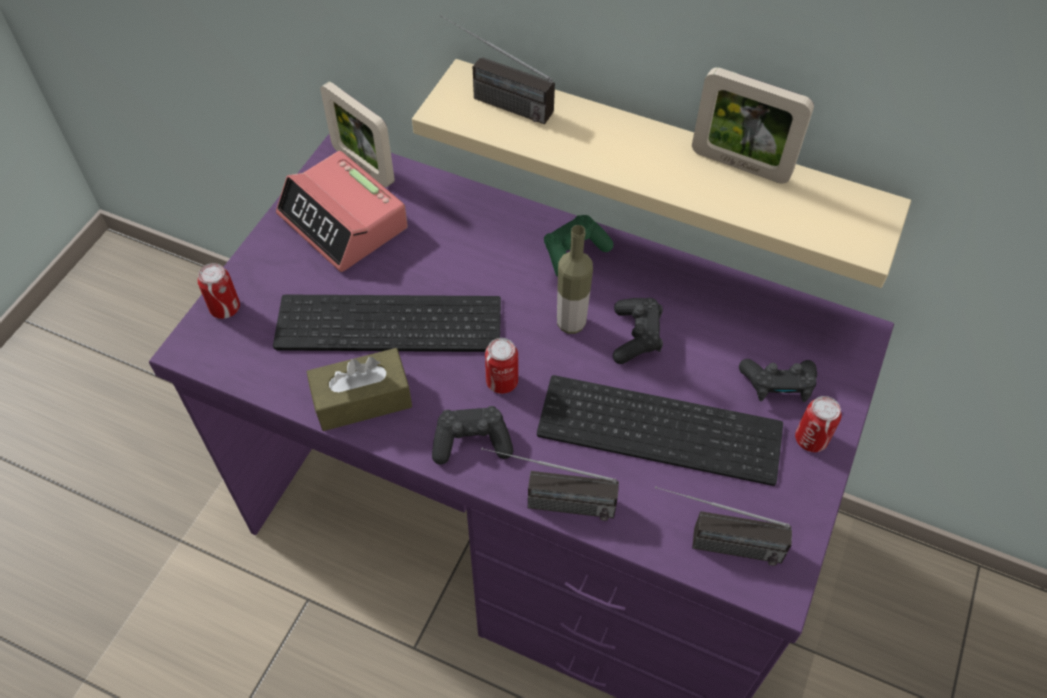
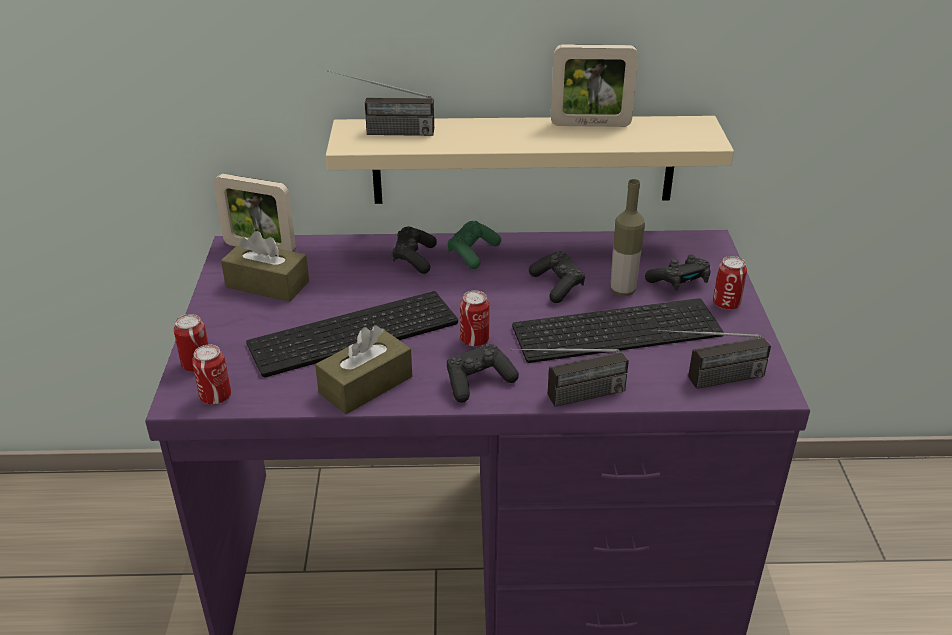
camera: 25 degrees left, 20 degrees down
(221, 357) = (215, 396): none -> can
(344, 222) = (267, 284): alarm clock -> brown tissue box
(508, 239) = (414, 258): none -> black game controller
(571, 323) = (502, 292): bottle -> bottle (622, 290)

